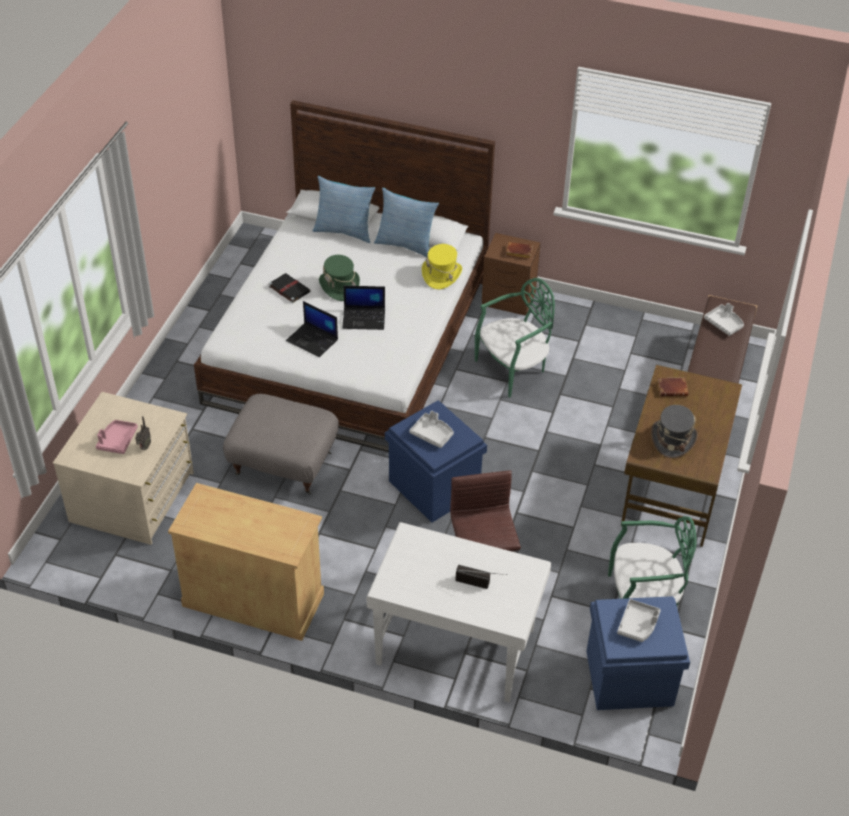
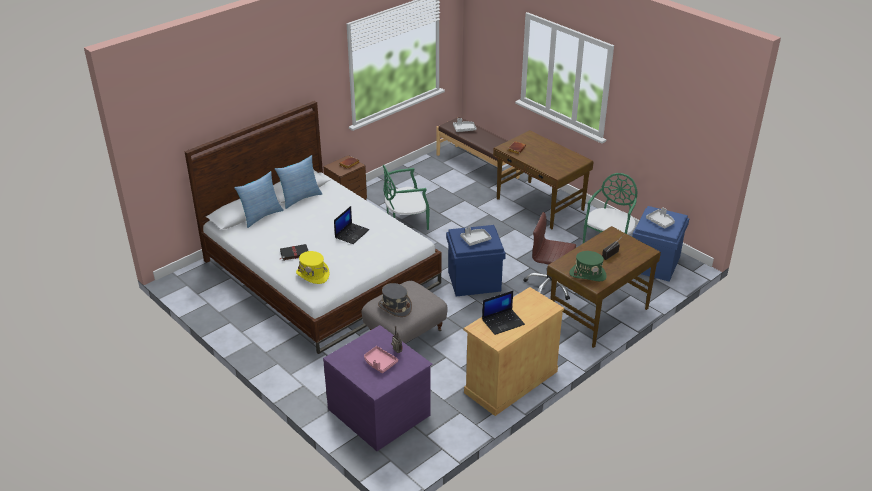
camera: 60 degrees left, 10 degrees down
(134, 497) = (380, 411): beige dresser -> purple dresser
(313, 340) = (352, 258): laptop -> laptop (503, 322)
(339, 286) = (312, 233): green hat -> green hat (587, 274)
(441, 275) = (342, 194): yellow hat -> yellow hat (313, 275)
(455, 645) = (597, 314): white desk -> brown desk
(513, 369) = (405, 221): green chair -> green chair turned 105 degrees counterclockwise
(672, 439) = (552, 161): grey hat -> grey hat (394, 307)

